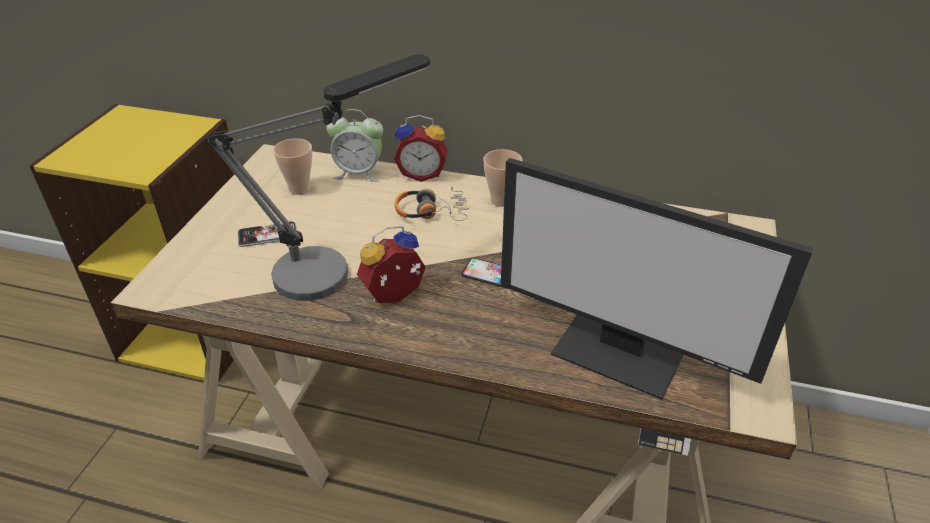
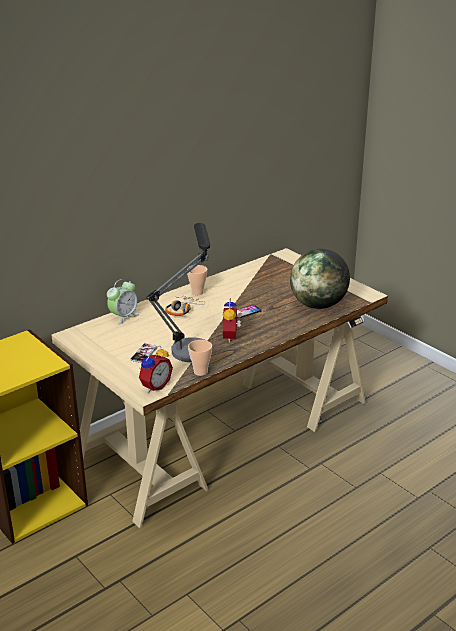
camera: 55 degrees left, 10 degrees down
(299, 189) = (114, 336): cup -> cup (200, 372)
(422, 174) = (149, 302): alarm clock -> alarm clock (154, 386)
(620, 352) = (318, 305): monitor -> globe

